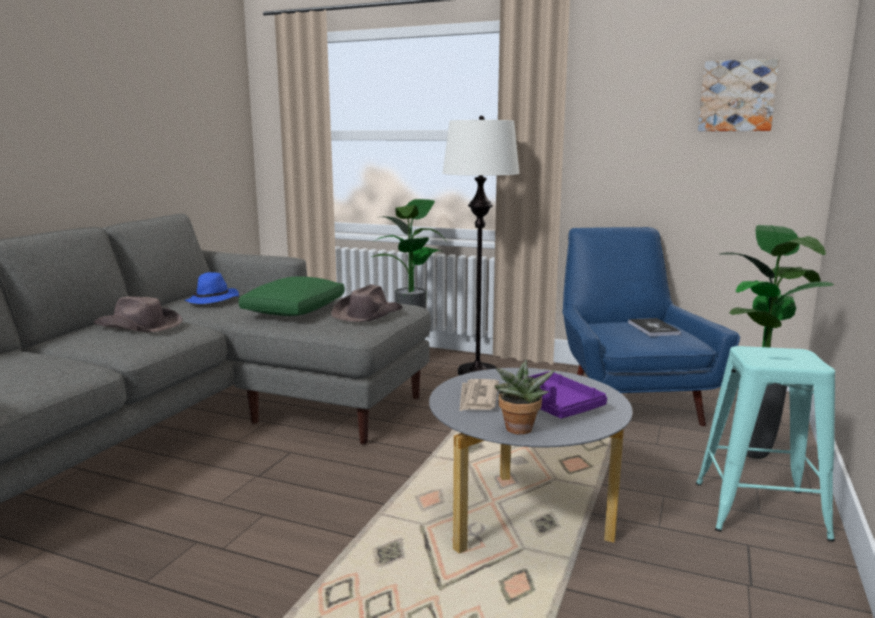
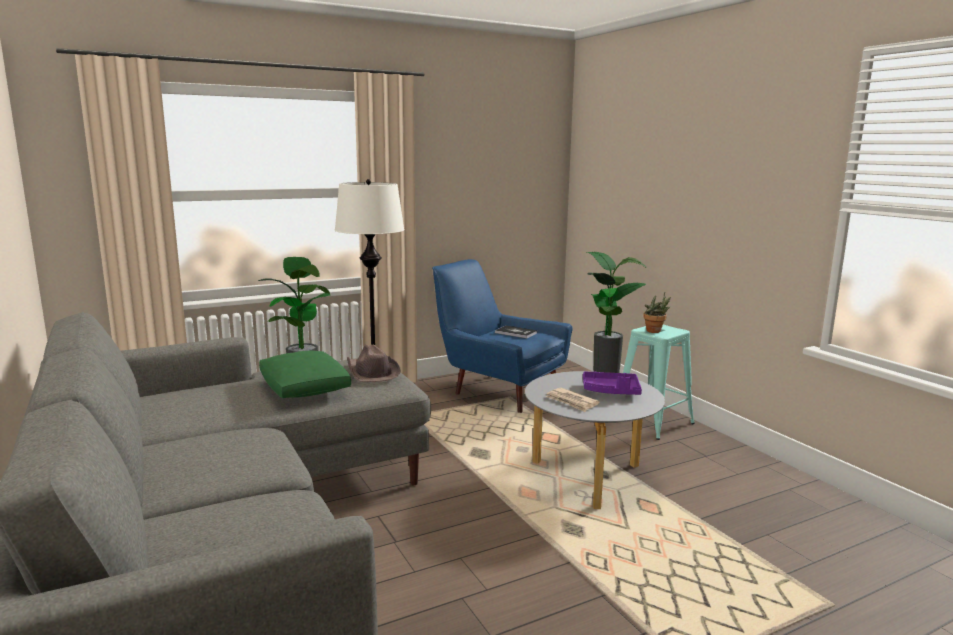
camera: 50 degrees left, 0 degrees up
(139, 326) = (214, 448): brown hat -> none
(213, 300) = (192, 404): blue hat -> none
(519, 431) = (633, 409): potted plant -> potted plant (655, 331)
(737, 96) = (516, 162): picture -> none

